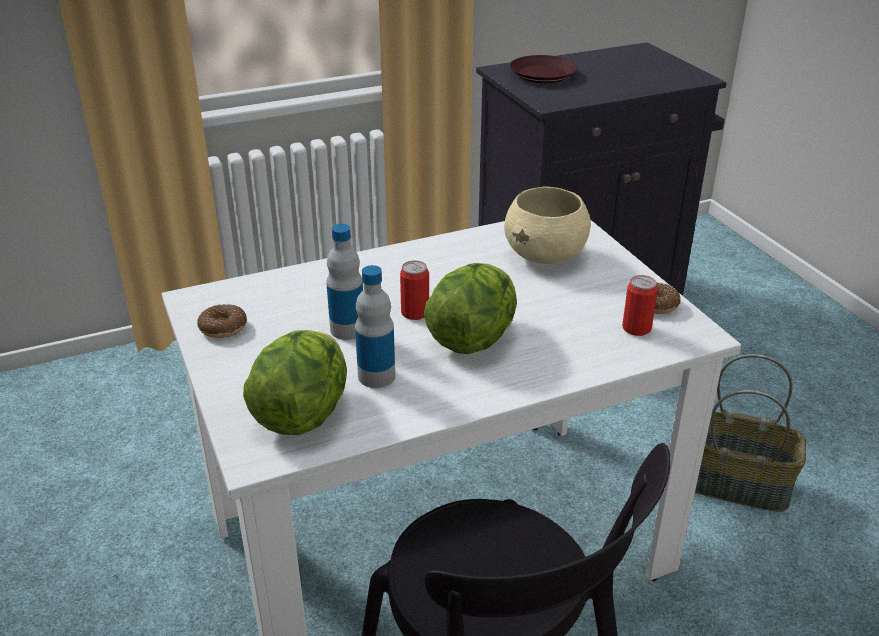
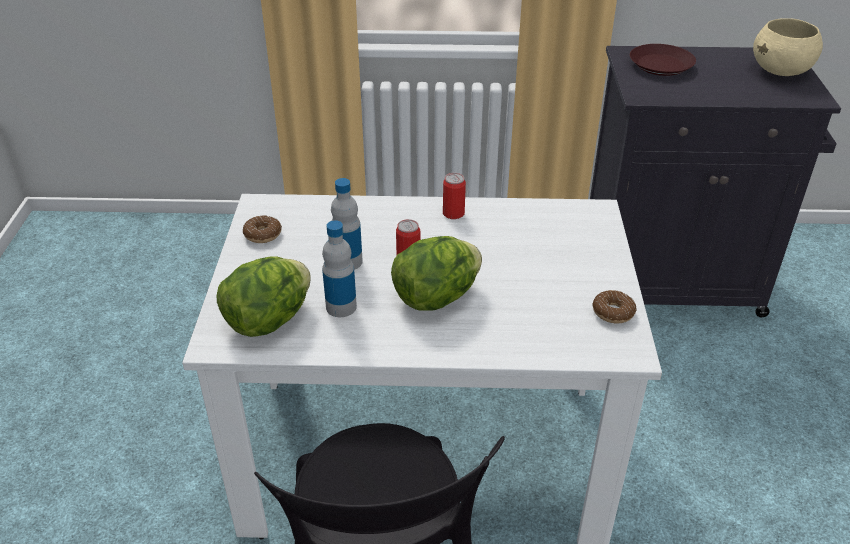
camera: 25 degrees right, 5 degrees up
(546, 256) = (553, 240): beige bowl -> beige bowl (781, 71)
(636, 328) = (578, 329): can -> can (453, 213)
(737, 483) = (715, 491): basket -> none

